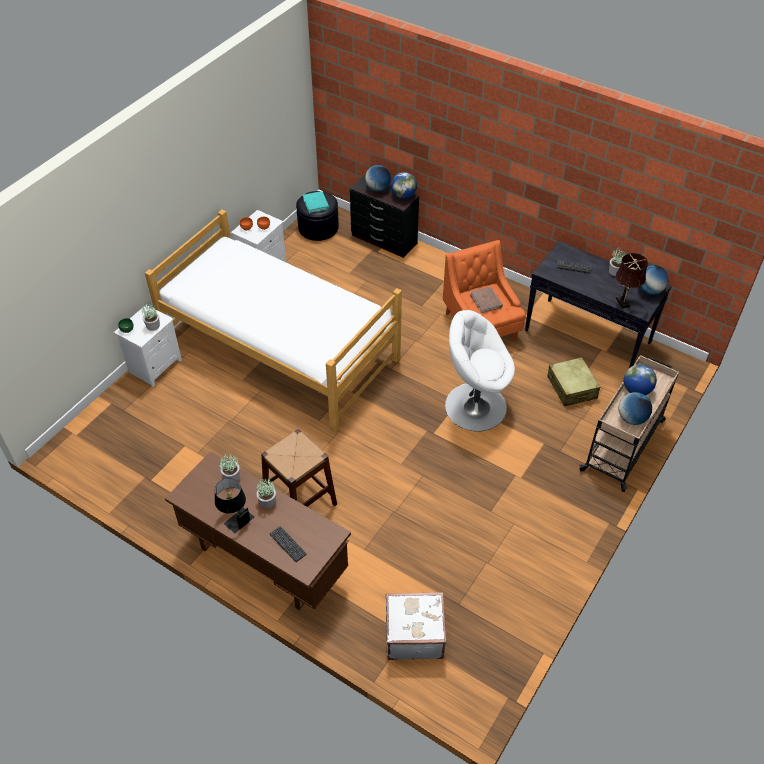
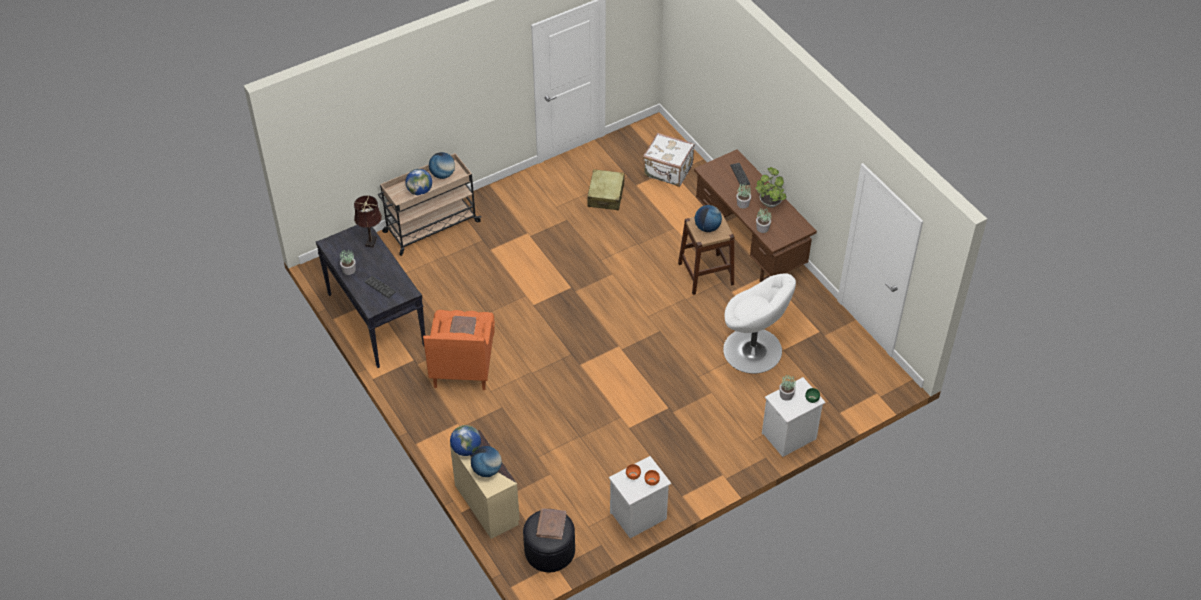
camera: 155 degrees left, 0 degrees up
(234, 517) = (770, 202): black table lamp -> potted plant
(280, 349) = (663, 410): bed -> none
(316, 203) = (551, 525): turquoise book -> brown book
(384, 240) = (487, 504): black dresser -> beige dresser
(474, 406) = (522, 296): white armchair -> white armchair (753, 351)
(571, 388) = (430, 282): beige suitcase -> beige suitcase (606, 195)
(649, 290) = (338, 243): globe -> globe (707, 228)

